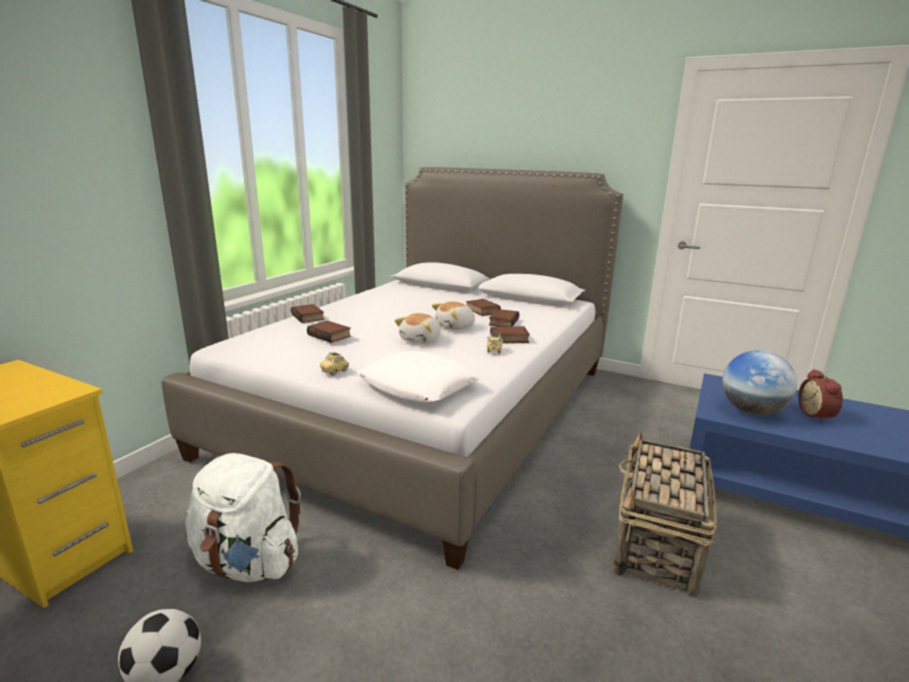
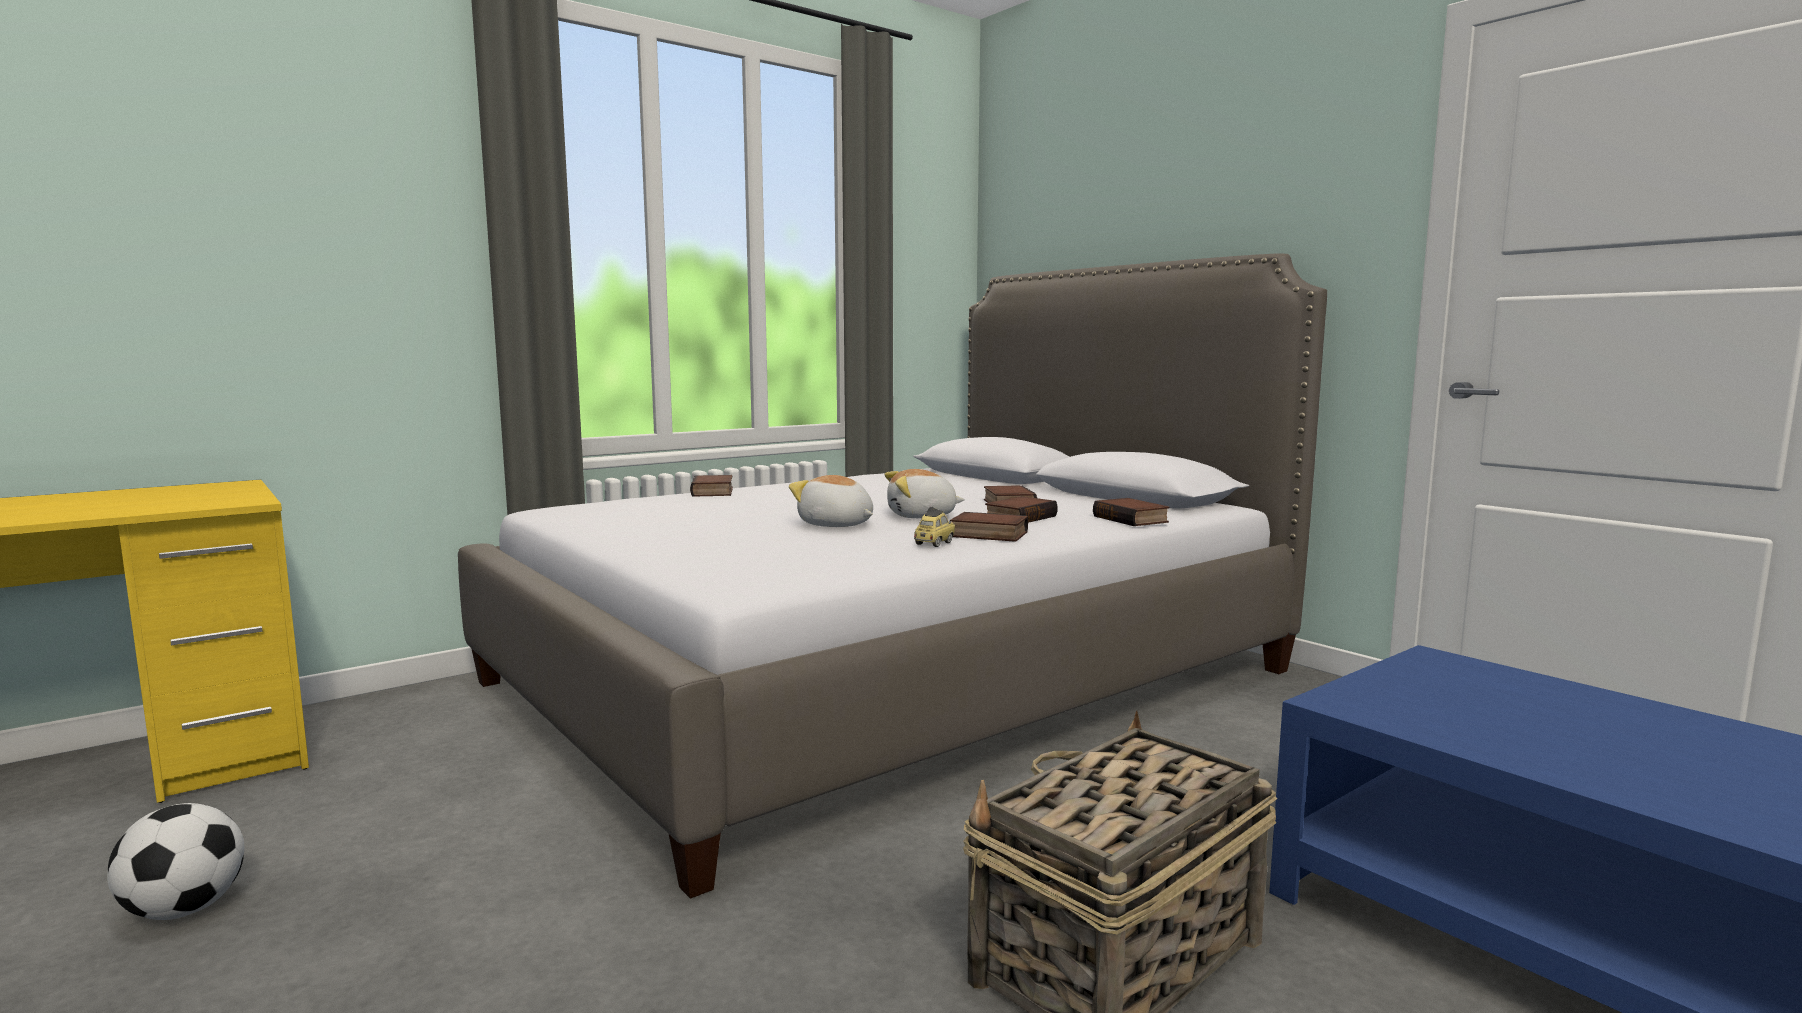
camera: 25 degrees right, 10 degrees down
(248, 563) = (418, 813): white backpack -> none
(330, 335) = (701, 507): book -> book (1132, 519)
(335, 371) = (637, 541): toy car -> none
(418, 386) = (727, 566): white pillow -> none
(421, 340) = (835, 525): plush toy -> plush toy turned 75 degrees clockwise
(752, 411) = (1446, 713): globe -> none
(817, 415) = (1636, 743): alarm clock -> none

